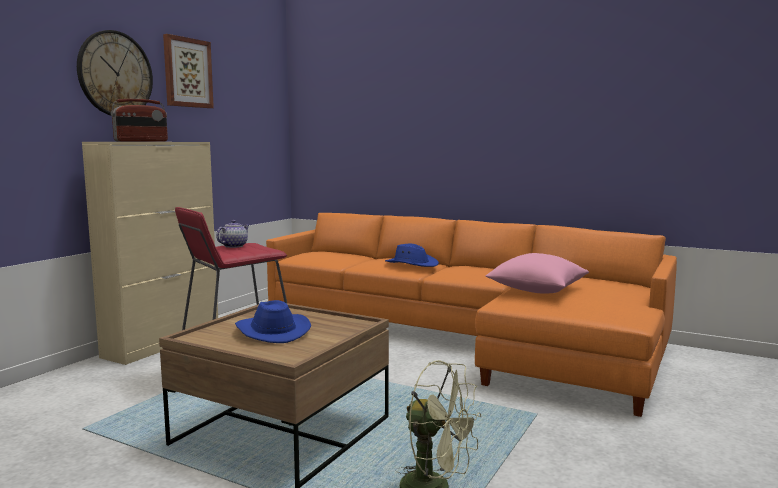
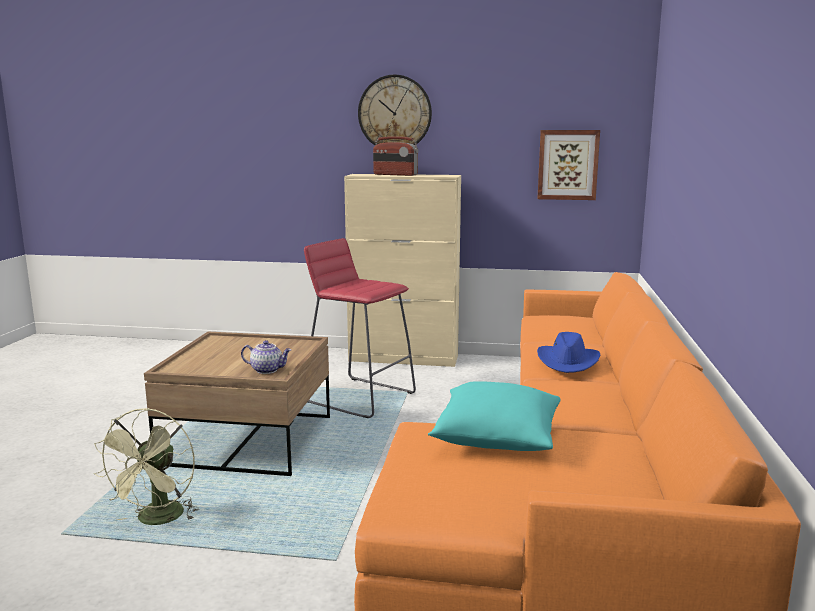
camera: 70 degrees right, 5 degrees up
(187, 73) = (479, 103): picture -> picture (568, 165)
(233, 246) = (372, 283): teapot -> teapot (267, 370)
(271, 331) = (239, 354): blue hat -> none
(536, 290) = (496, 439): pink pillow -> turquoise pillow

